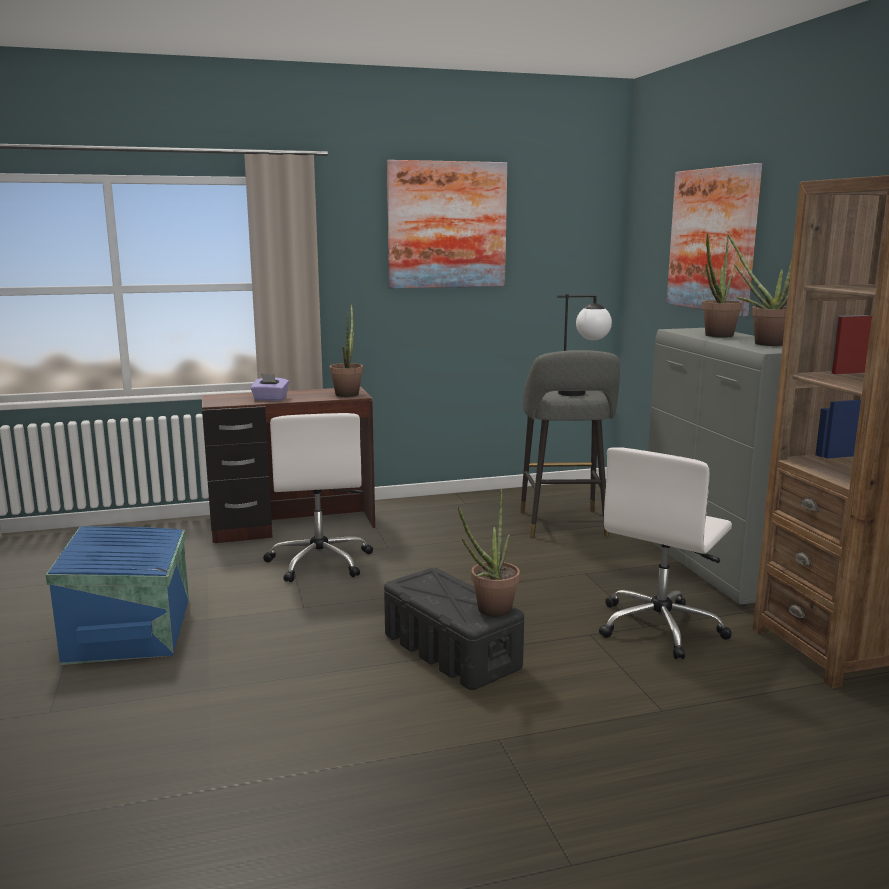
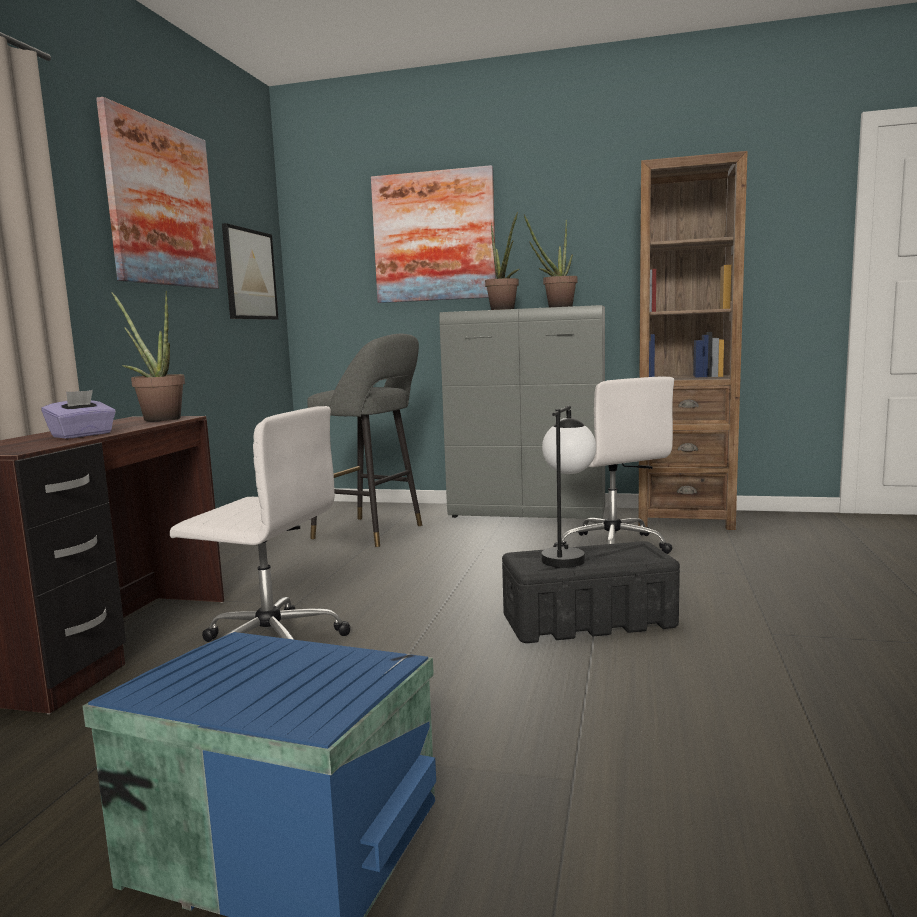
camera: 60 degrees left, 5 degrees down
(489, 612) = (640, 549): potted plant -> none
(561, 269) = (249, 274): none -> picture
(582, 393) = (374, 386): table lamp -> table lamp (566, 555)

